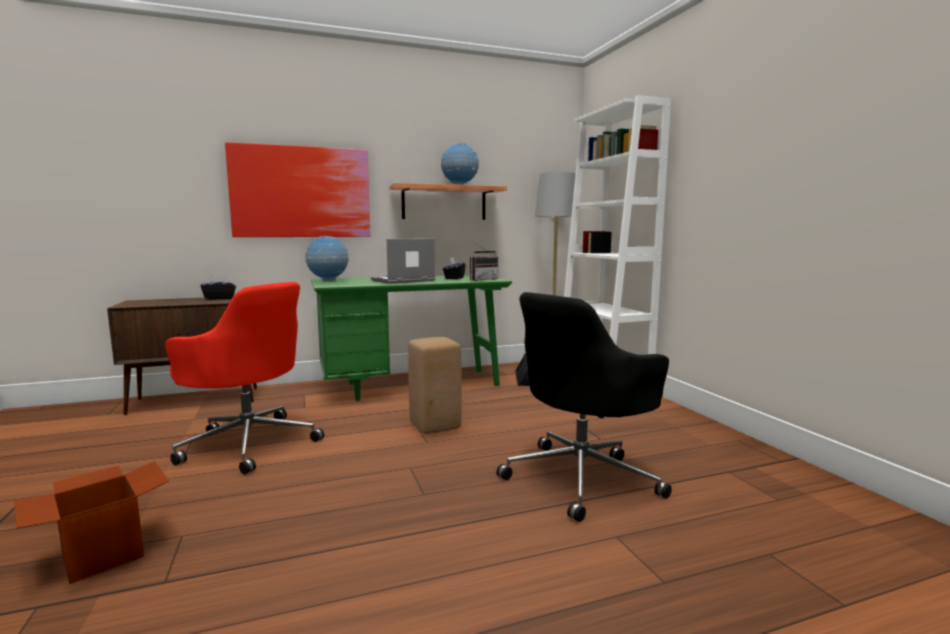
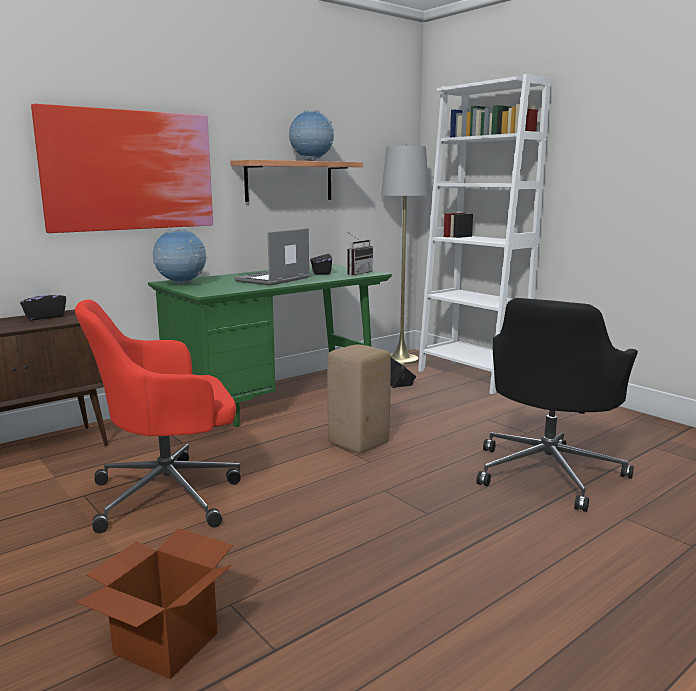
camera: 20 degrees left, 5 degrees up
(249, 443) = (170, 494): red office chair -> red office chair turned 150 degrees clockwise

